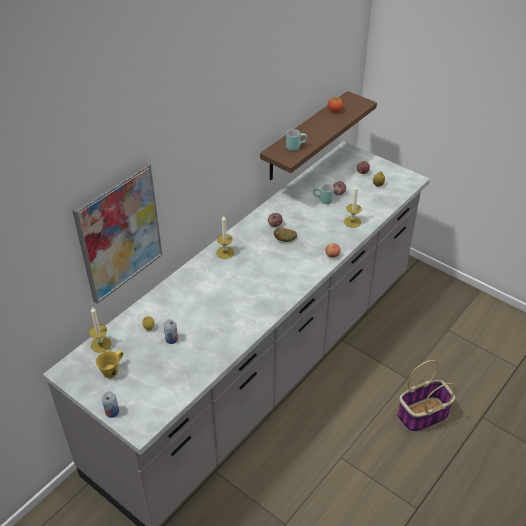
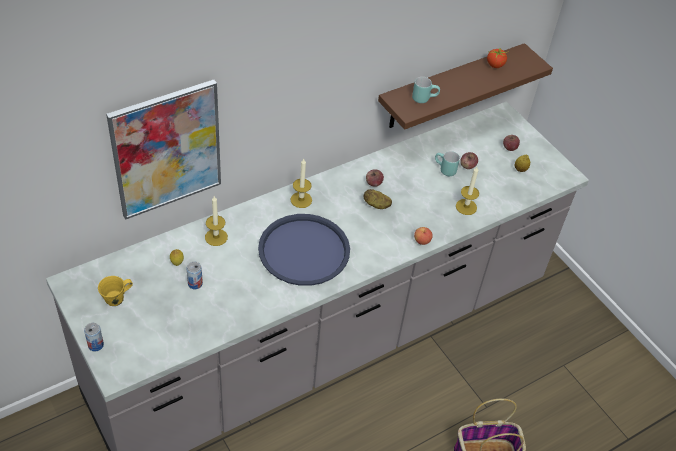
camera: 15 degrees right, 5 degrees up
(101, 344) = (119, 264): candle -> candle (216, 237)
(246, 288) = (304, 250): none -> blue tray

